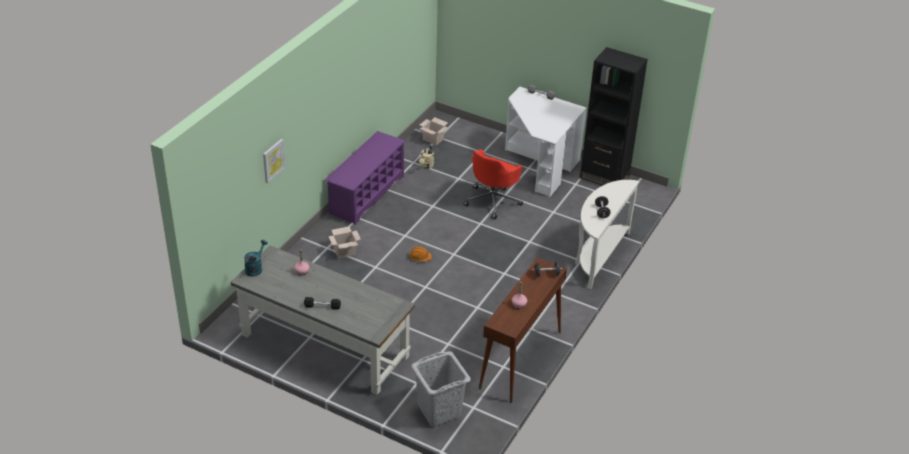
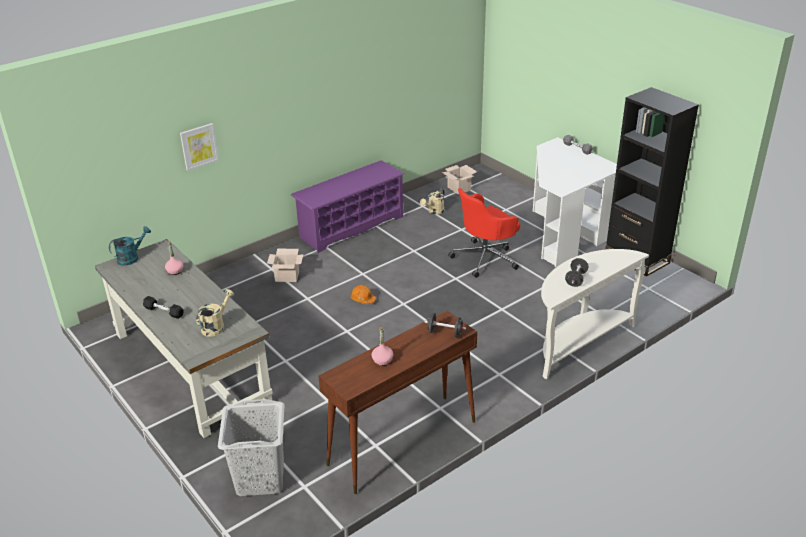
camera: 25 degrees right, 5 degrees down
(372, 308) = (216, 326): none -> beige watering can

